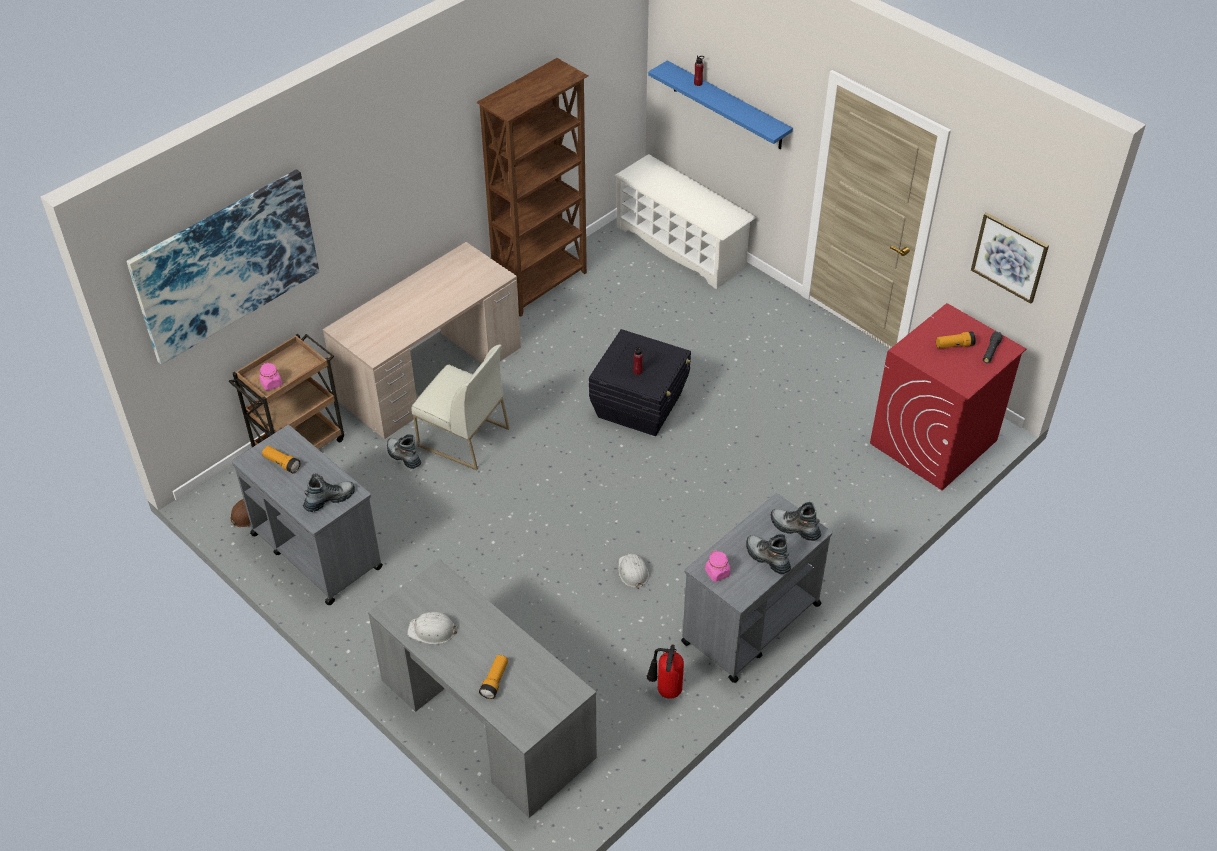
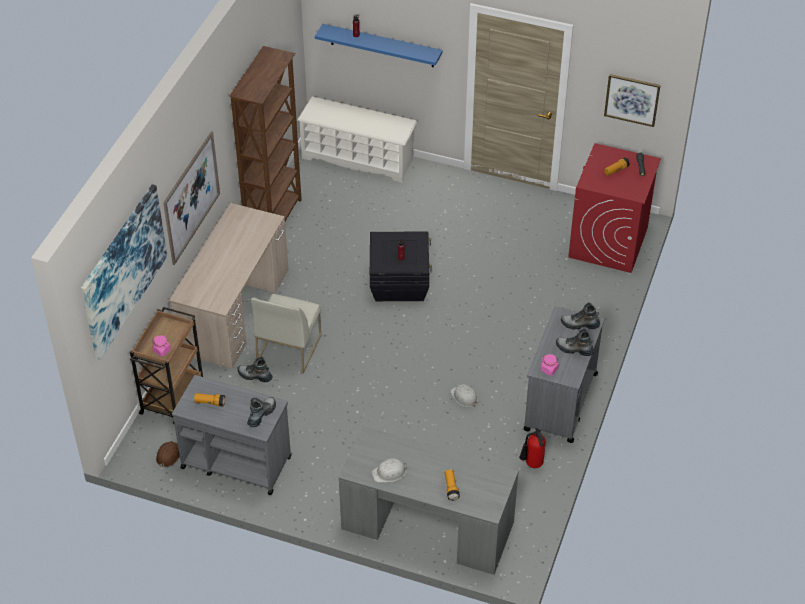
camera: 25 degrees left, 0 degrees up
(385, 212) = (191, 197): none -> picture
(462, 437) = (288, 348): white chair -> white chair turned 105 degrees clockwise

